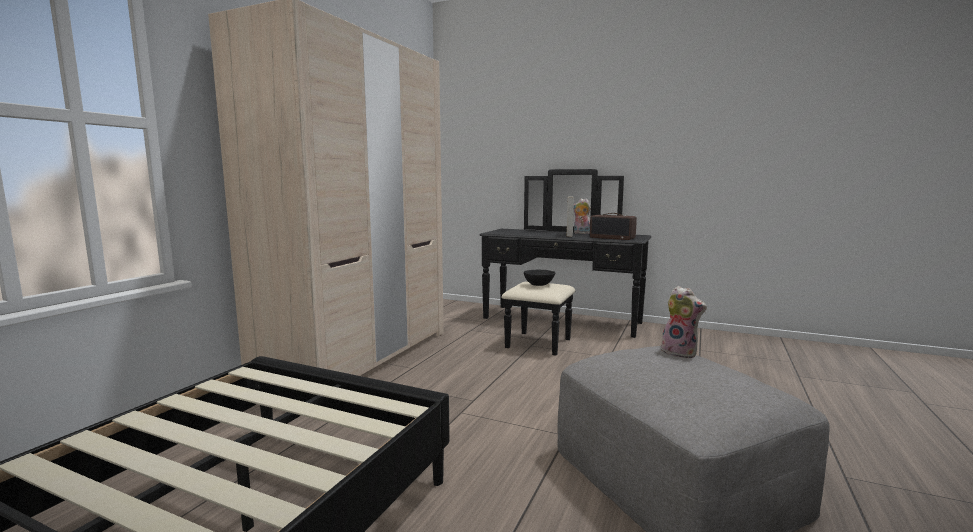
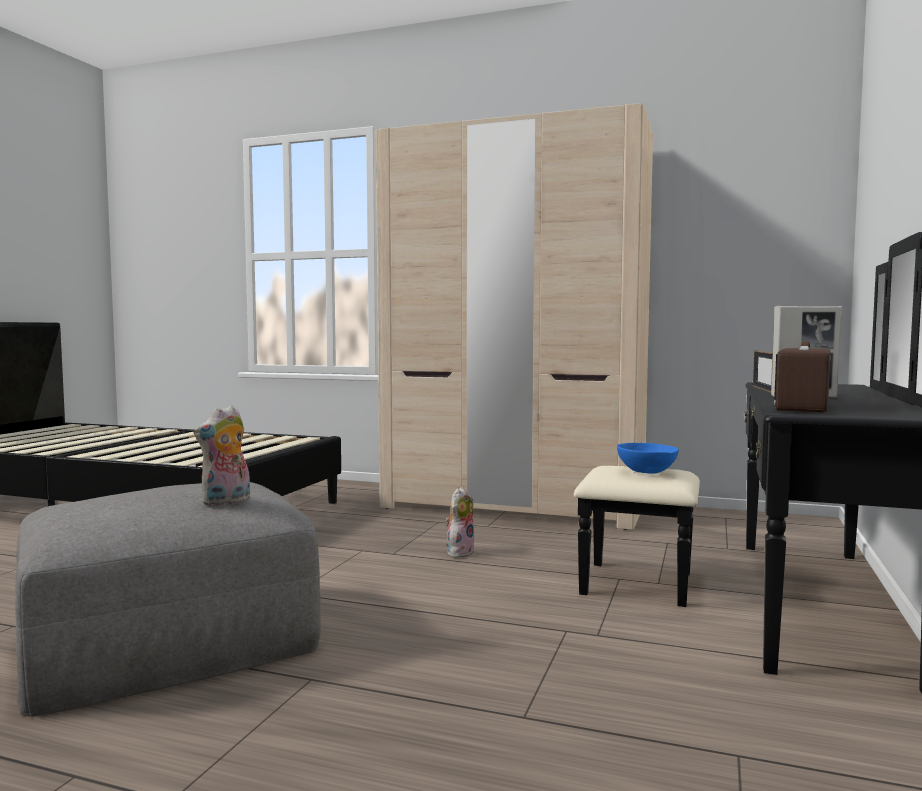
camera: 85 degrees right, 5 degrees down
(530, 235) = (763, 389): none -> picture frame
(539, 284) = (647, 471): black bowl -> blue bowl
(581, 233) = (864, 400): plush toy -> plush toy (459, 552)

